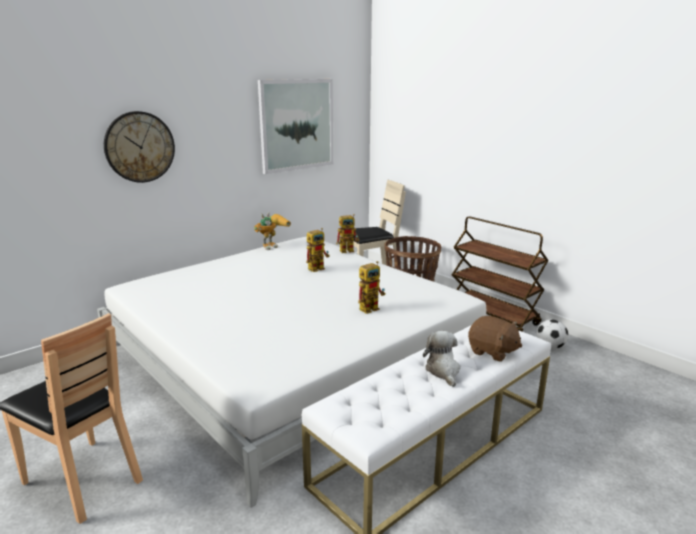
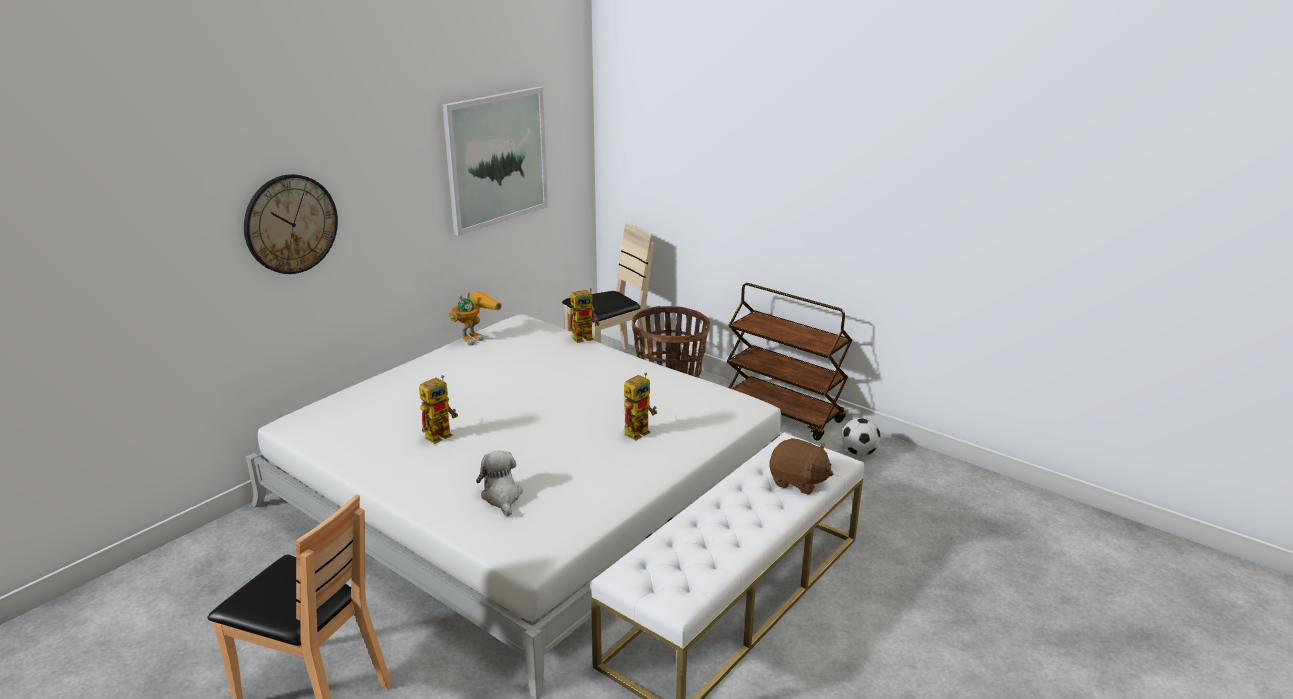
camera: 10 degrees left, 5 degrees up
(318, 268) = (551, 371): toy robot -> toy robot (441, 434)
(443, 371) = (745, 513): plush toy -> plush toy (502, 497)

